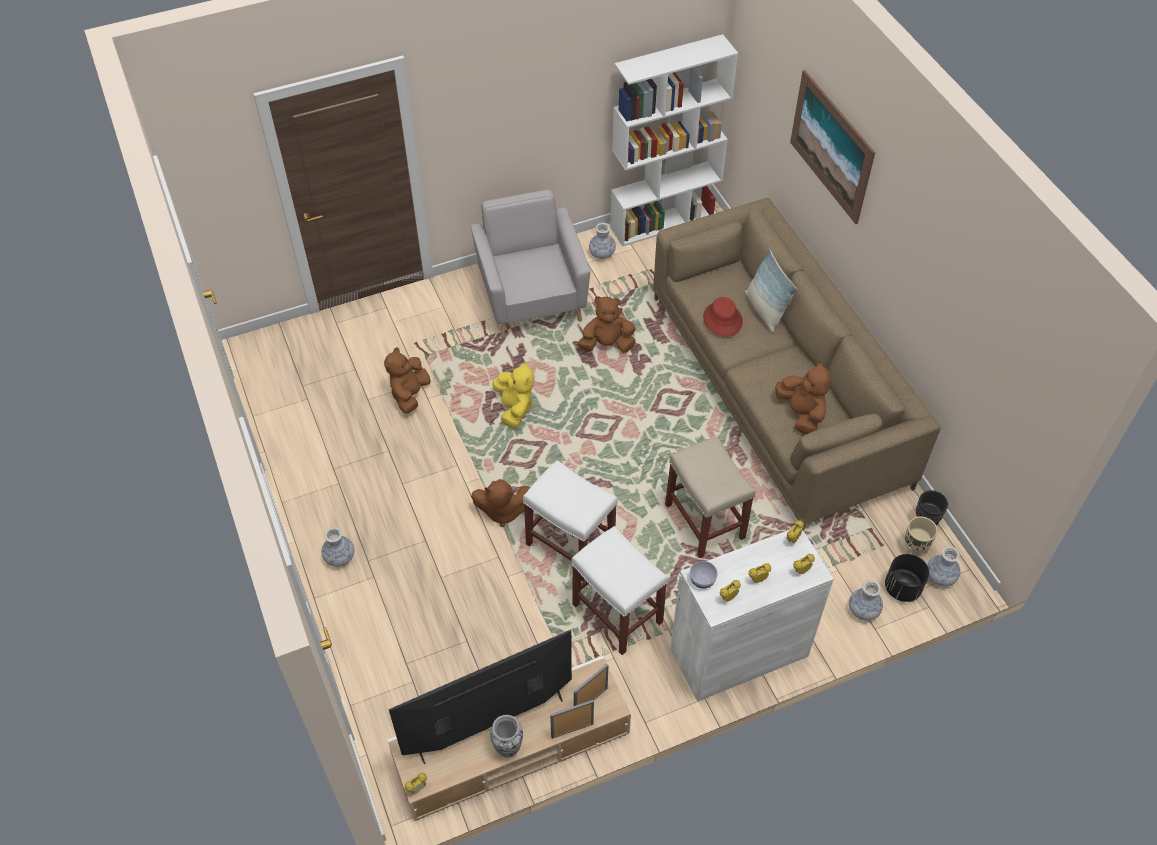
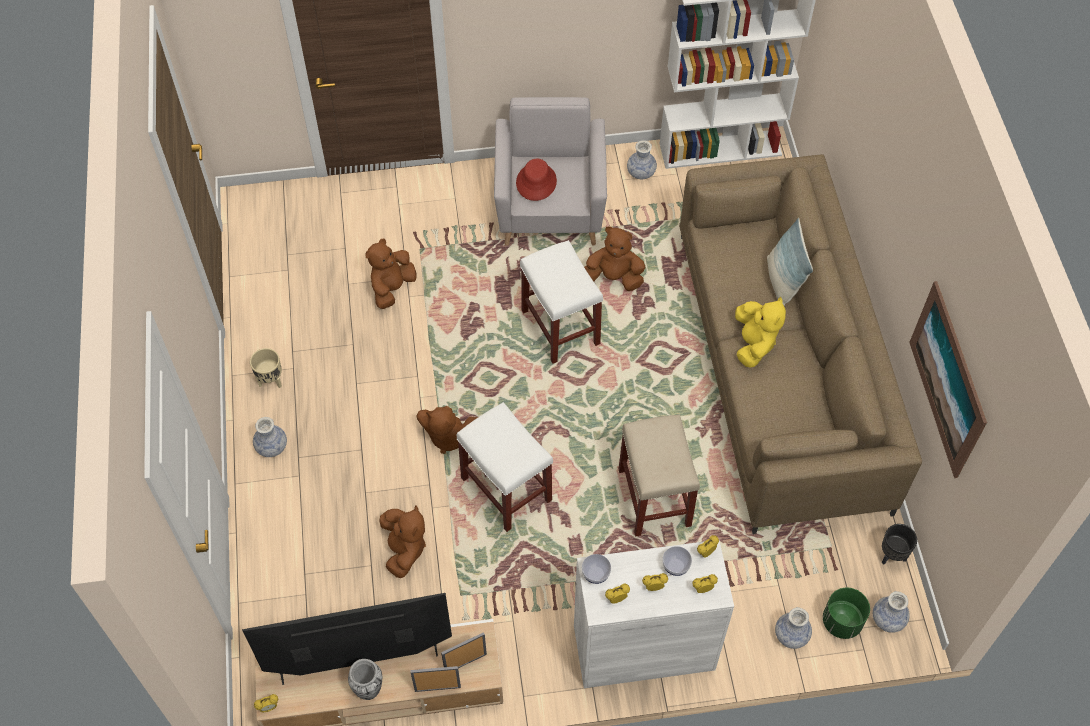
camera: 15 degrees right, 5 degrees up
(514, 408) = (494, 327): yellow plush toy -> yellow plush toy (754, 344)
(616, 612) = (530, 573): white stool -> white stool (559, 326)
(722, 319) = (732, 283): red hat -> red hat (536, 182)
(770, 557) = (675, 566): none -> bowl
(801, 413) = (782, 408): brown plush toy -> brown plush toy (404, 549)
(831, 146) = (879, 124): picture -> picture (947, 379)
(902, 588) = (841, 622): black planter -> green planter
(914, 549) = (869, 582): beige planter -> beige planter (270, 381)

